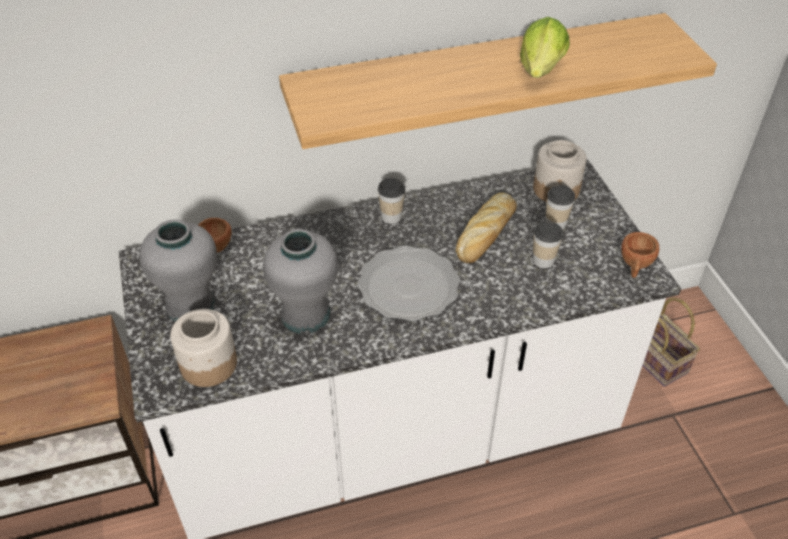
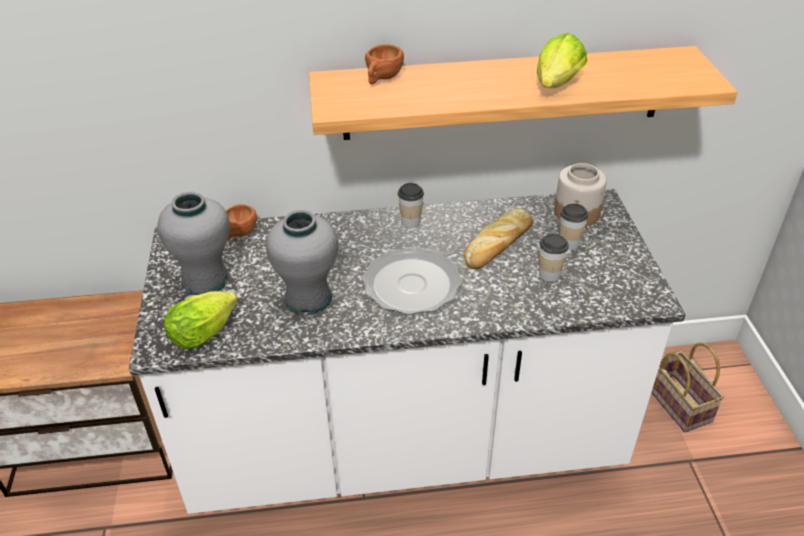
camera: 10 degrees right, 5 degrees down
(208, 364) = (207, 331): jar -> lettuce
(635, 266) = (642, 288): brown cup -> brown cup (382, 79)

